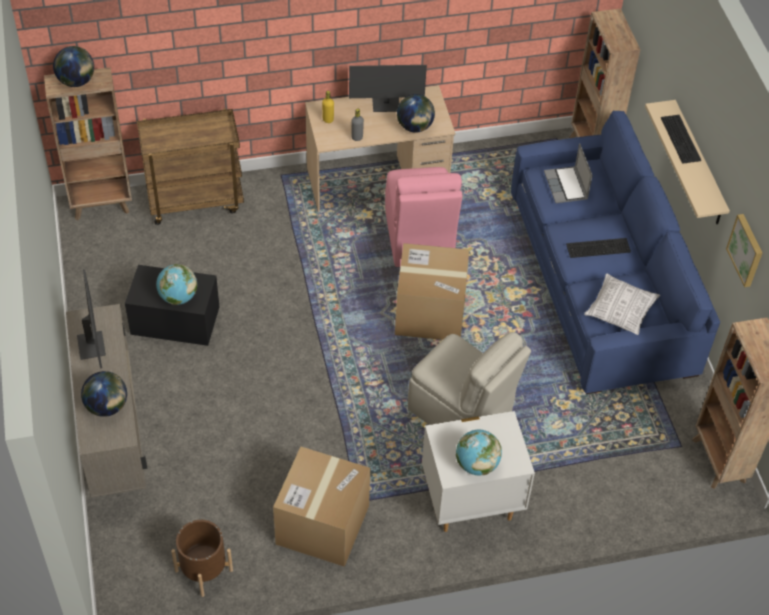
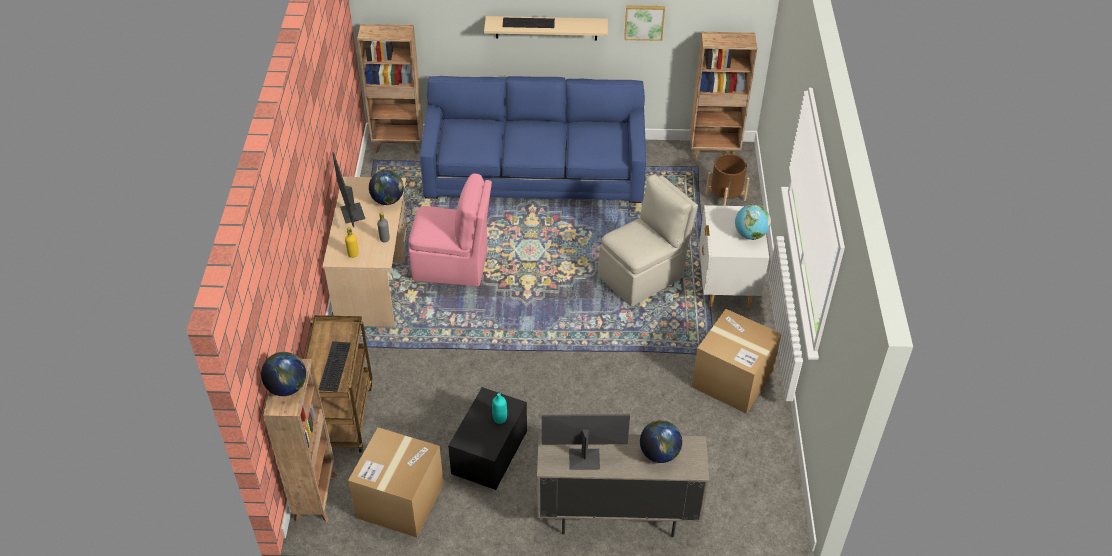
camera: 75 degrees left, 5 degrees down
(178, 297) = (500, 418): globe -> turquoise bottle
(204, 570) = (765, 465): brown planter -> brown planter (725, 197)
(386, 105) = (351, 213): monitor -> monitor turned 150 degrees clockwise
(430, 313) = (536, 274): cardboard box -> cardboard box (400, 500)
(566, 186) = (469, 142): laptop -> none
(598, 247) = (539, 139): keyboard -> keyboard (333, 365)
(620, 311) = (605, 143): pillow -> none

